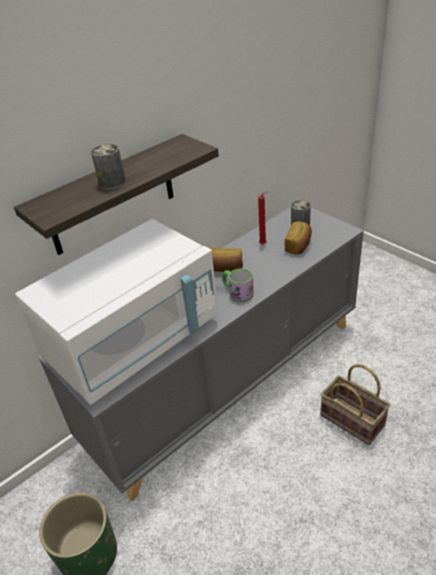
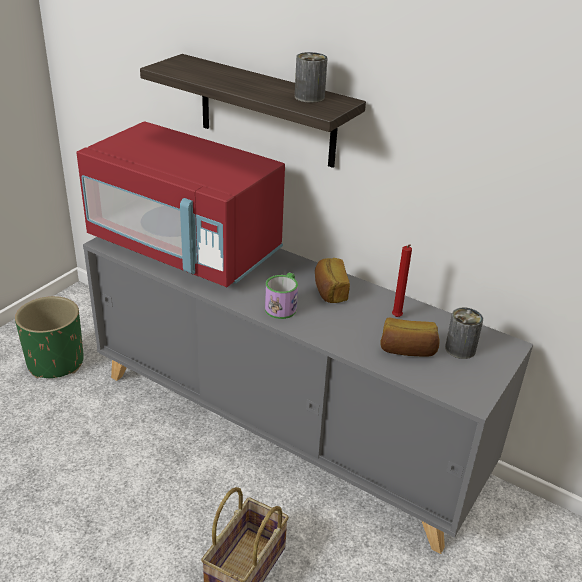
camera: 70 degrees right, 5 degrees down
(112, 182) = (231, 81): can -> can (309, 97)
(134, 341) = (185, 248): white microwave -> red microwave

